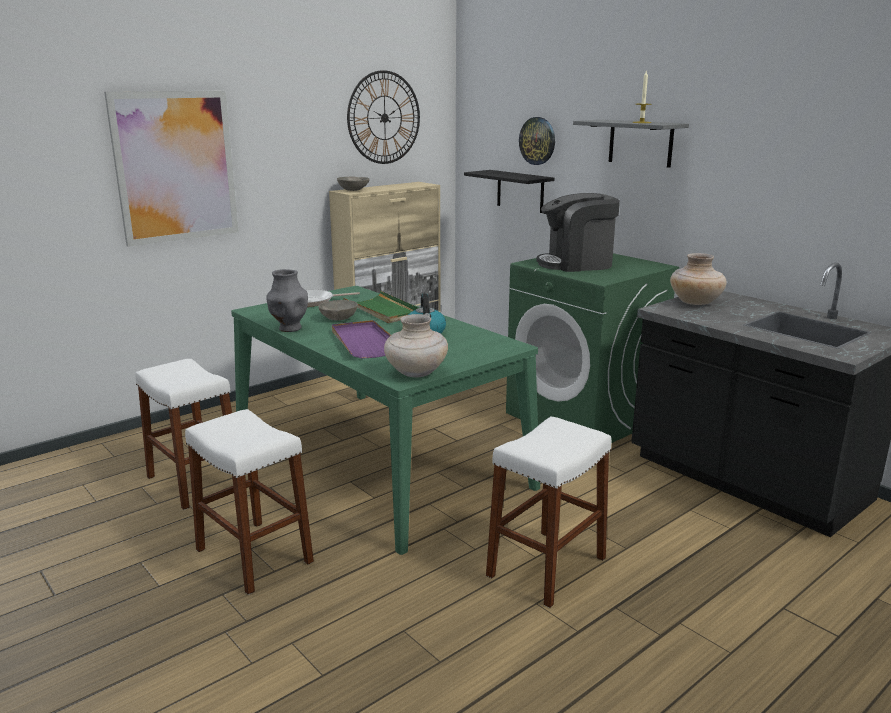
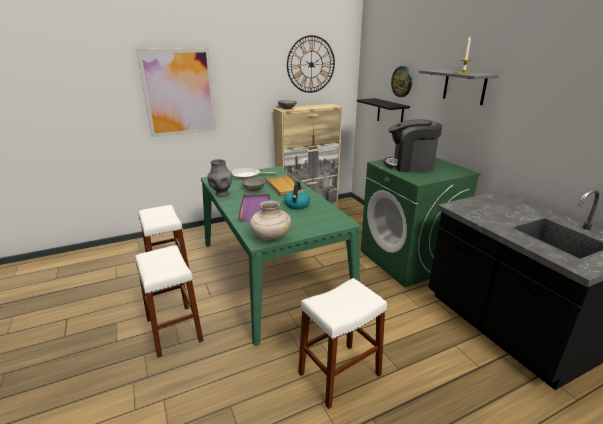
camera: 15 degrees right, 5 degrees up
(383, 310) = (283, 186): green tray -> beige tray
(695, 303) = (482, 203): beige vase -> none

